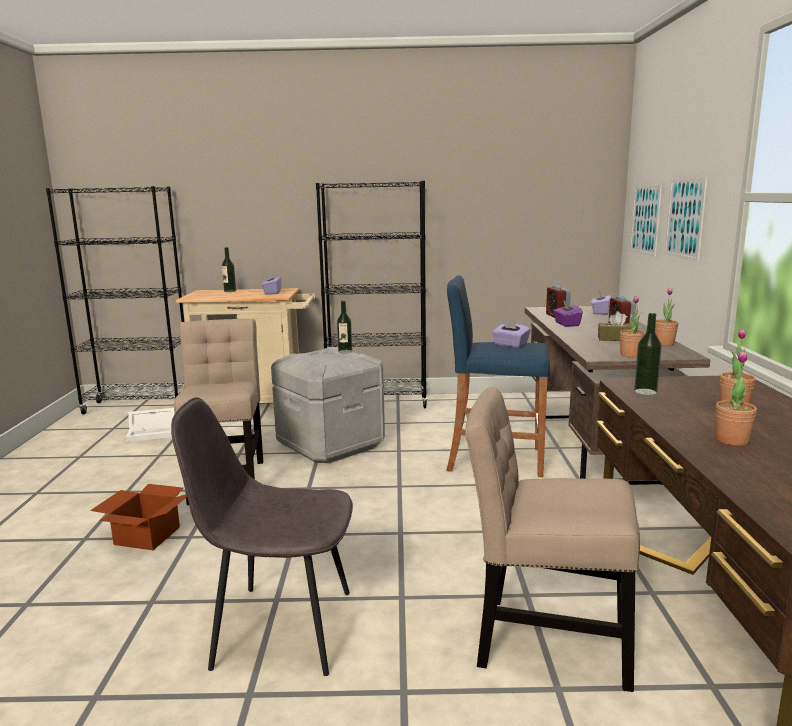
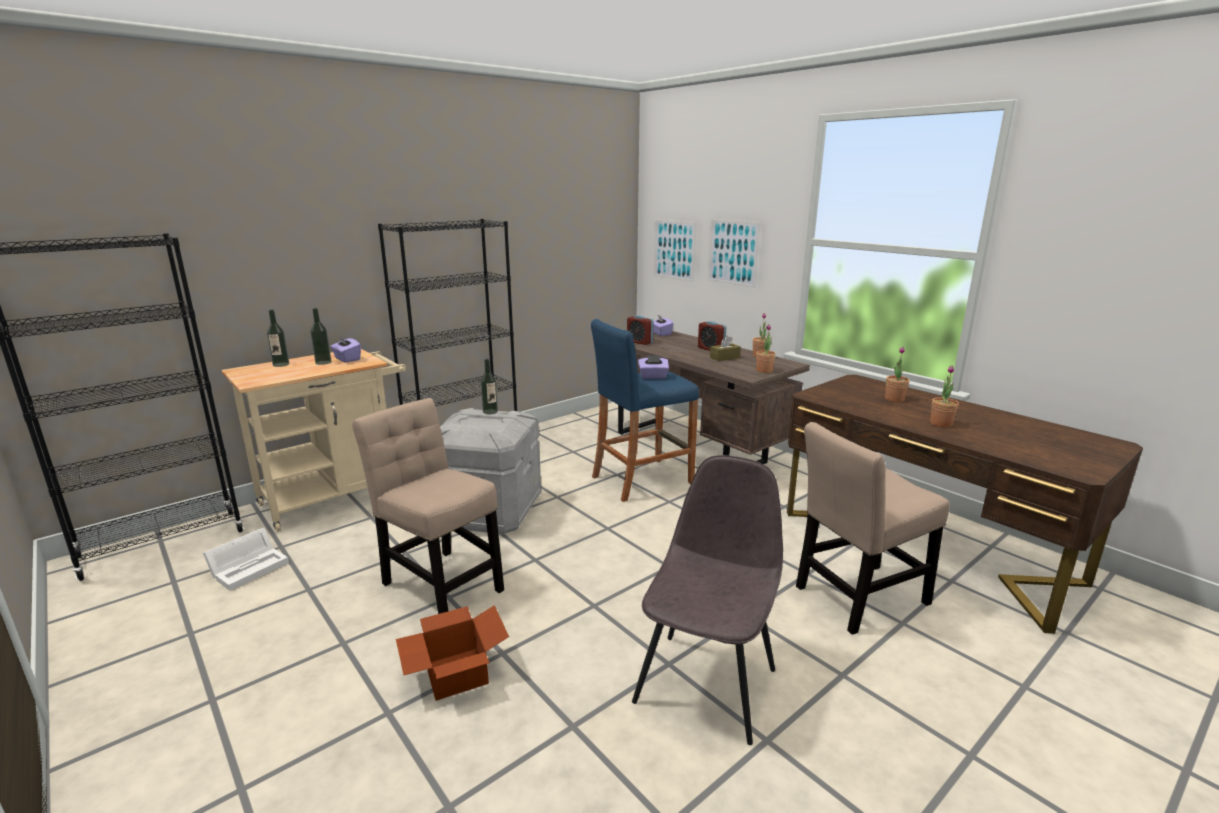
camera: 40 degrees left, 5 degrees up
(279, 628) = (707, 682): grey chair -> grey chair turned 150 degrees clockwise
(566, 324) = (664, 349): purple tissue box -> none
(645, 392) = (836, 400): bottle -> bottle (323, 362)

